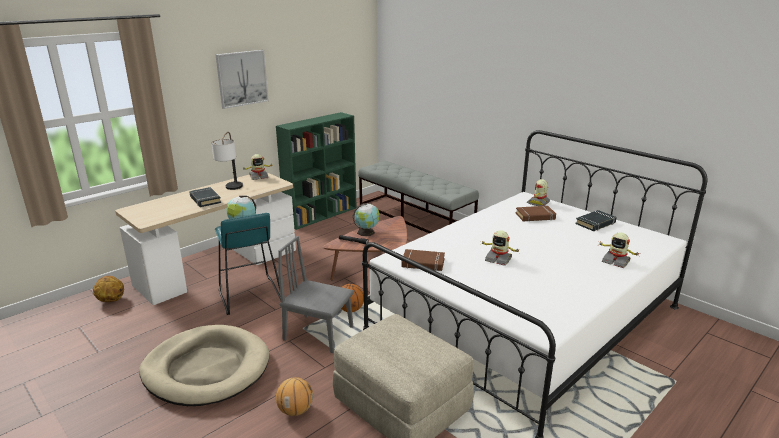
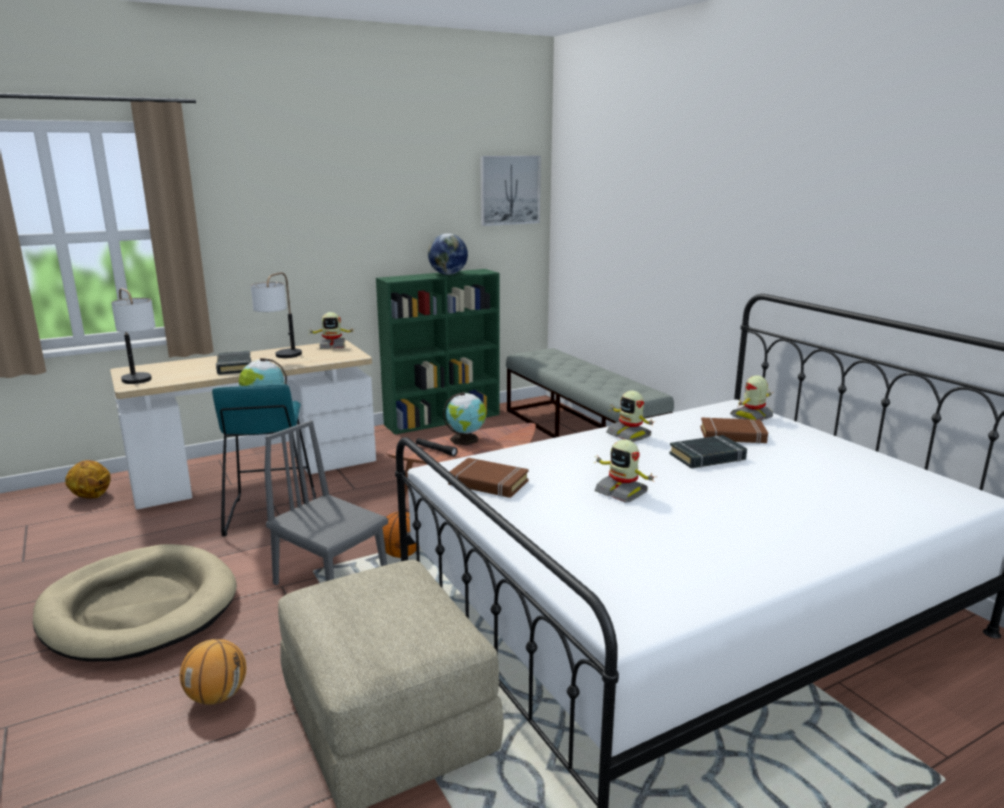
camera: 15 degrees right, 5 degrees down
(151, 219) = (141, 383): none -> table lamp
(242, 78) = (325, 203): picture -> picture (509, 190)
(322, 119) = (448, 274): none -> globe
(595, 223) = (840, 456): black book -> black book (707, 457)
(616, 261) = (845, 521): toy robot -> toy robot (629, 435)

